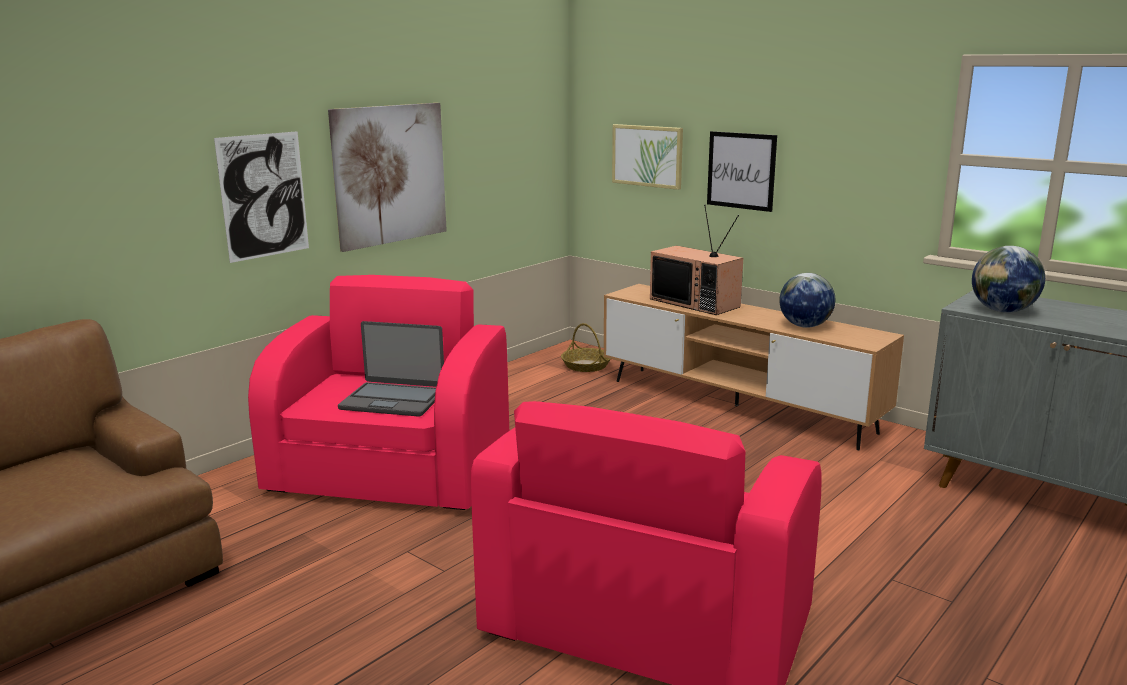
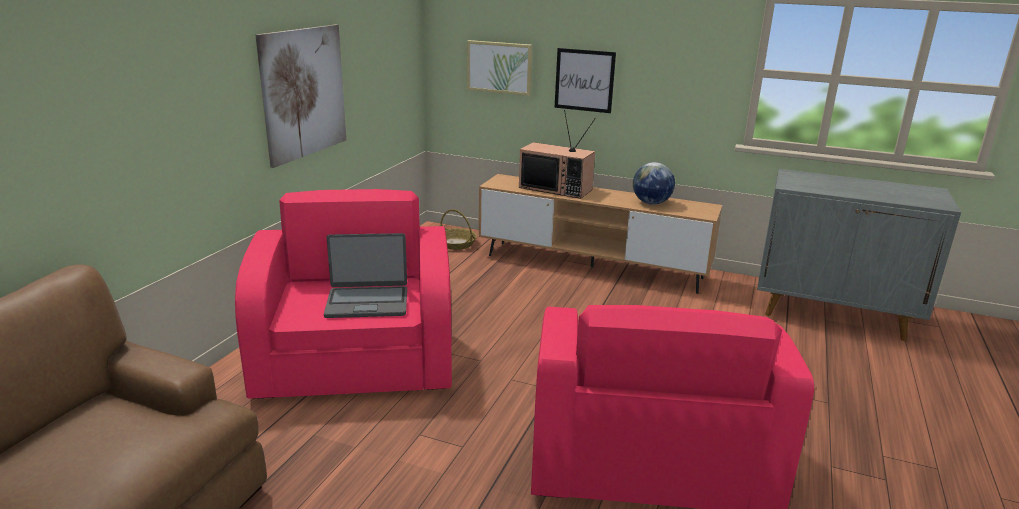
camera: 20 degrees left, 5 degrees up
(264, 196) = (209, 121): picture -> none
(1003, 311) = (815, 187): globe -> none

